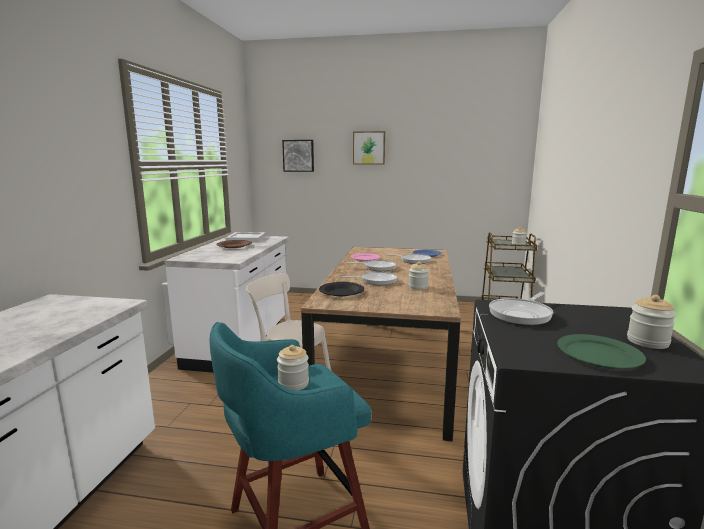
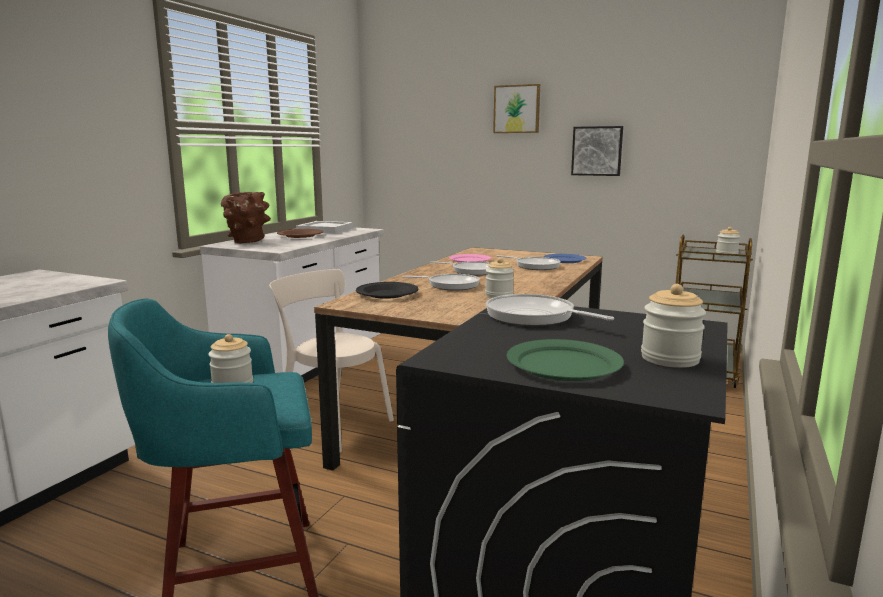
camera: 15 degrees right, 0 degrees up
(200, 254) = (247, 242): none -> brown vase
(298, 155) = (422, 122): picture -> picture (597, 151)
(521, 314) = (534, 317): frying pan -> frying pan turned 75 degrees clockwise

